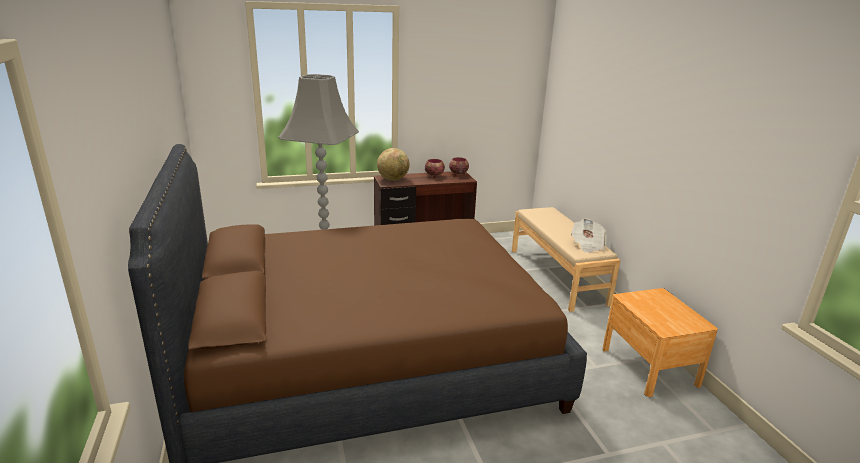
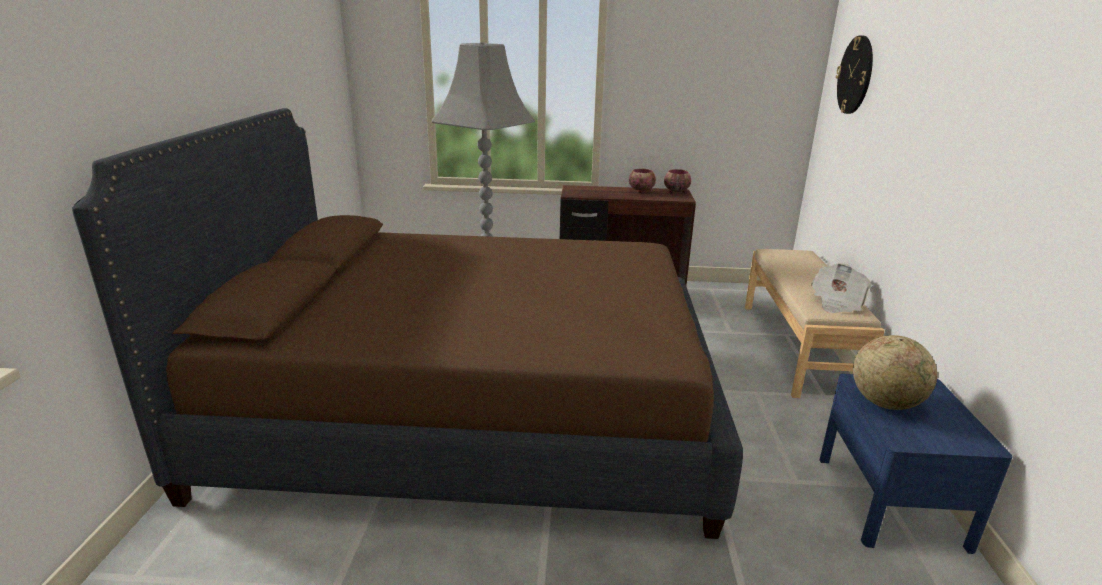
camera: 20 degrees right, 0 degrees up
(393, 179) = (583, 191): globe -> globe (885, 403)
(574, 90) = (855, 75): none -> wall clock
(649, 367) = (890, 501): brown nightstand -> blue nightstand

